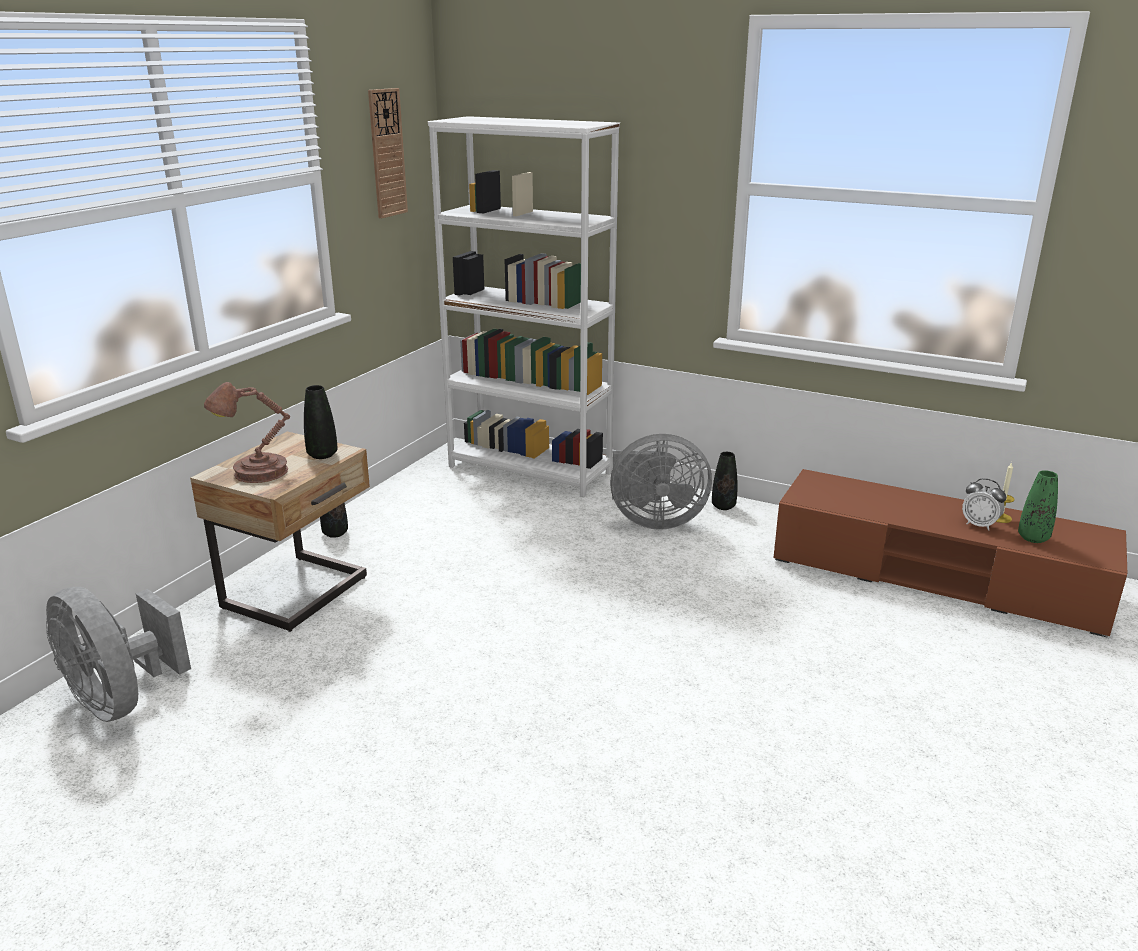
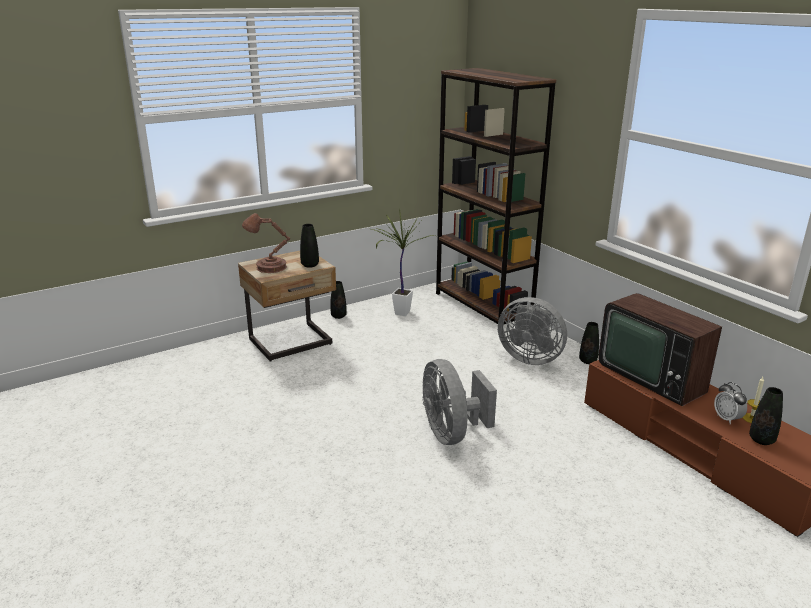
camera: 30 degrees right, 0 degrees up
(121, 700) = (171, 370): grey fan -> grey fan (452, 433)
(387, 153) = (417, 89): wall clock -> none
(425, 507) = (399, 314): none -> potted plant
(530, 469) = (483, 307): white bookcase -> brown bookcase
(858, 496) = (653, 374): none -> television
(1033, 538) = (761, 440): green vase -> black vase

